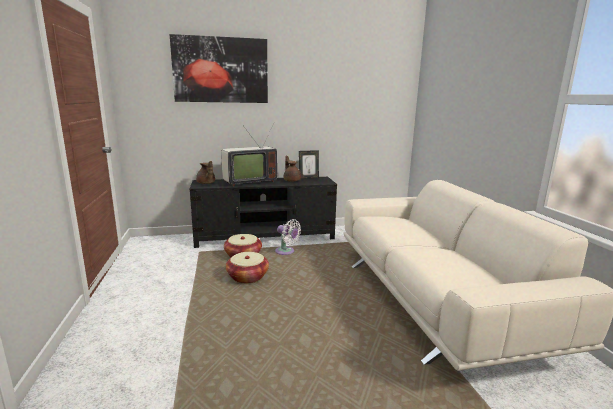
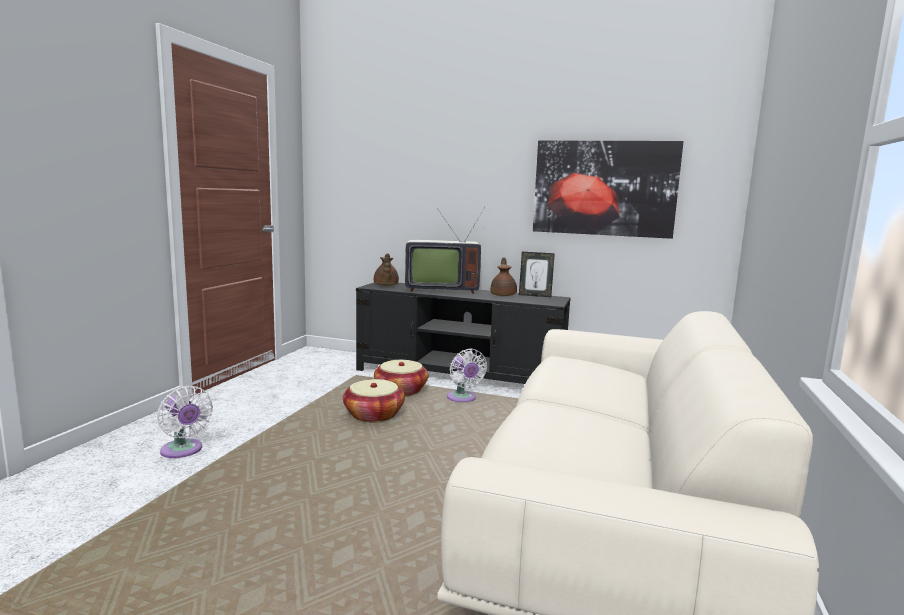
camera: 30 degrees right, 5 degrees down
(146, 344) = (183, 451): none -> white fan
(221, 70) = (425, 134): picture -> picture (604, 188)

